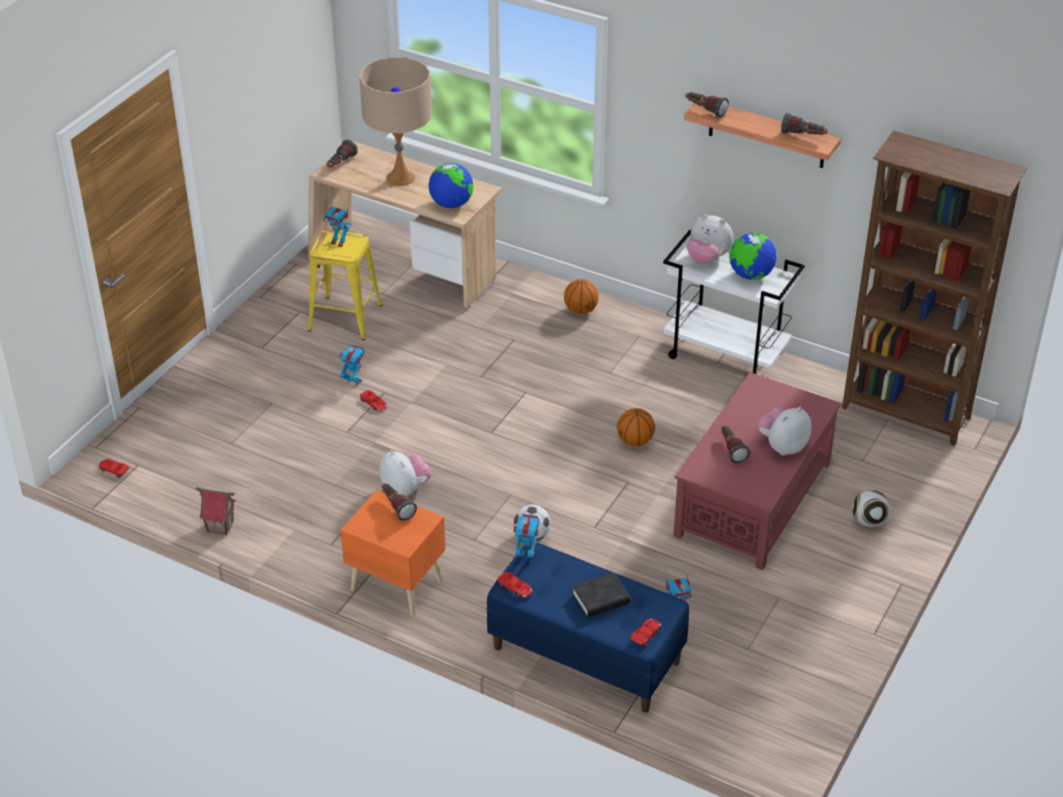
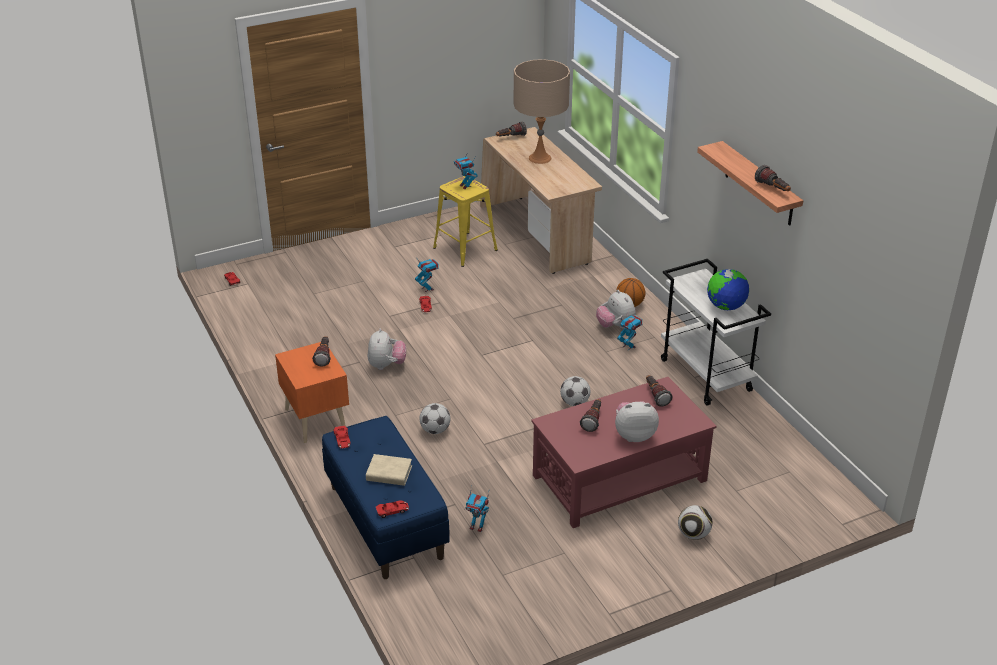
camera: 35 degrees right, 5 degrees down
(220, 526) = (253, 337): toy house -> none
(451, 204) = (555, 185): globe -> none
(526, 556) = (372, 424): toy robot -> toy robot (628, 346)
(600, 599) = (389, 473): black book -> beige book
(635, 441) = (574, 403): basketball -> football
(705, 110) = (716, 149): flashlight -> flashlight (655, 395)
(707, 258) = (705, 284): plush toy -> plush toy (615, 326)
(906, 414) = (810, 474): brown bookcase -> none

